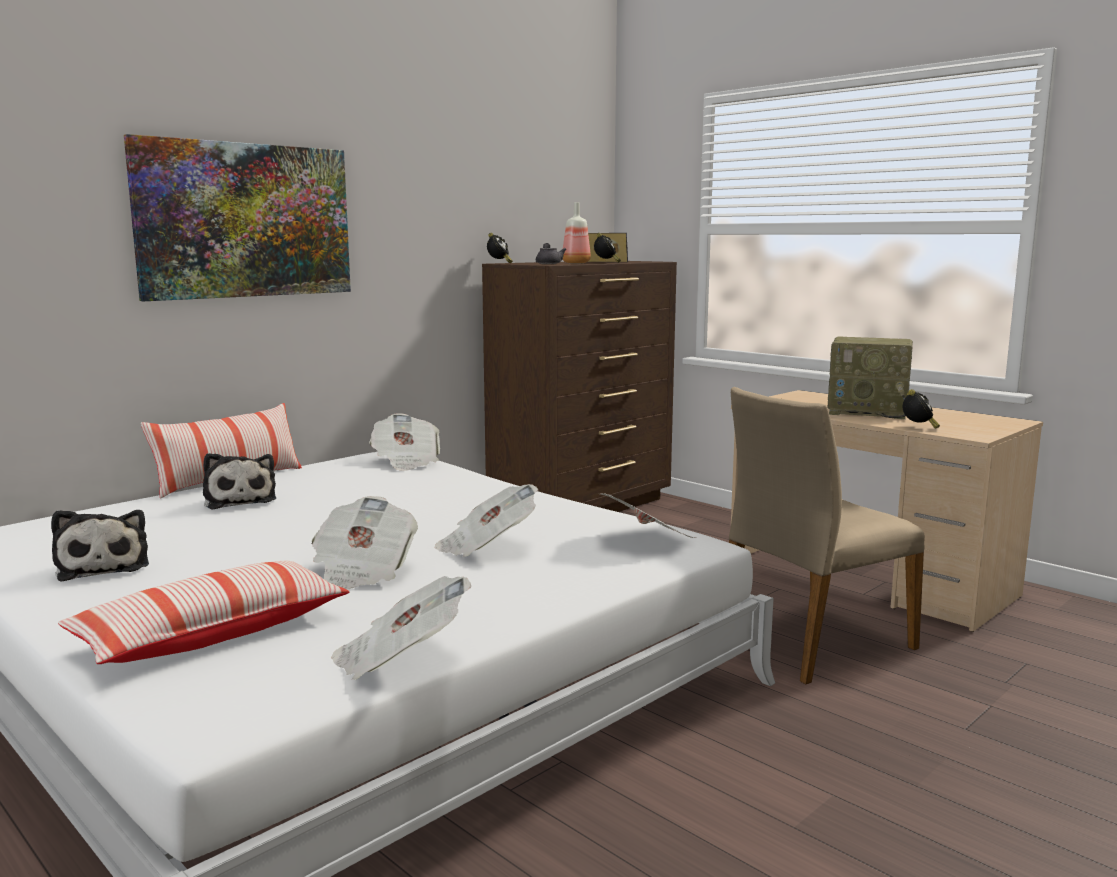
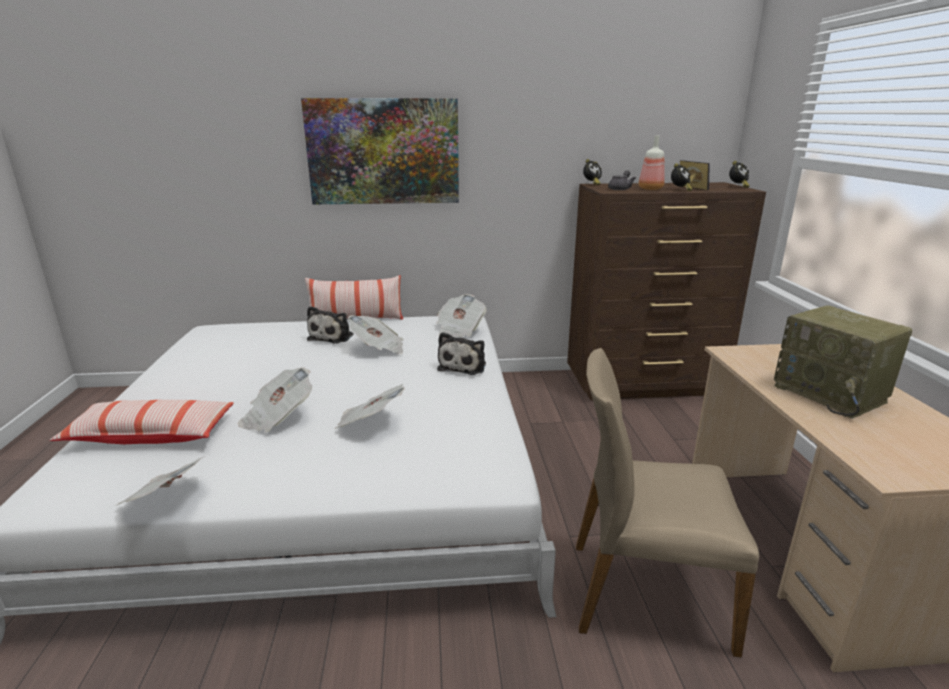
camera: 40 degrees right, 10 degrees up
(104, 566) = (207, 366): plush toy -> plush toy (463, 366)
(647, 541) = (471, 460): newspaper -> newspaper (378, 348)
(918, 427) = (839, 437): alarm clock -> alarm clock (737, 186)

